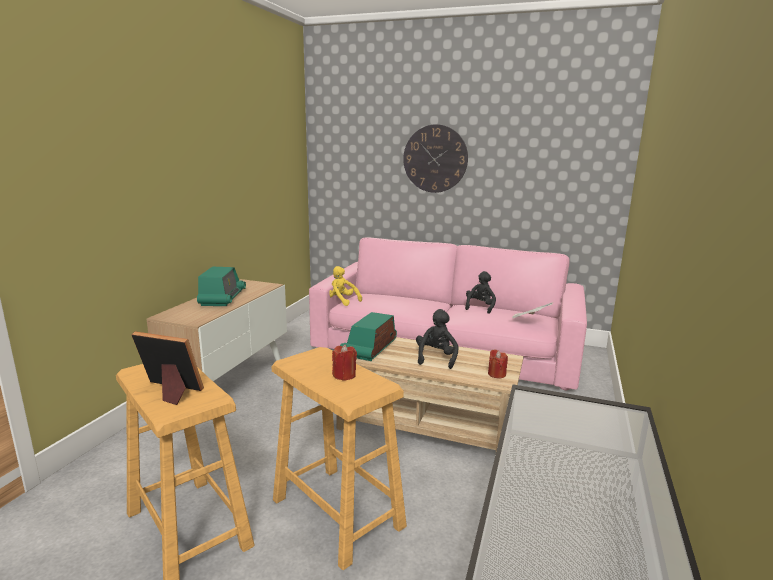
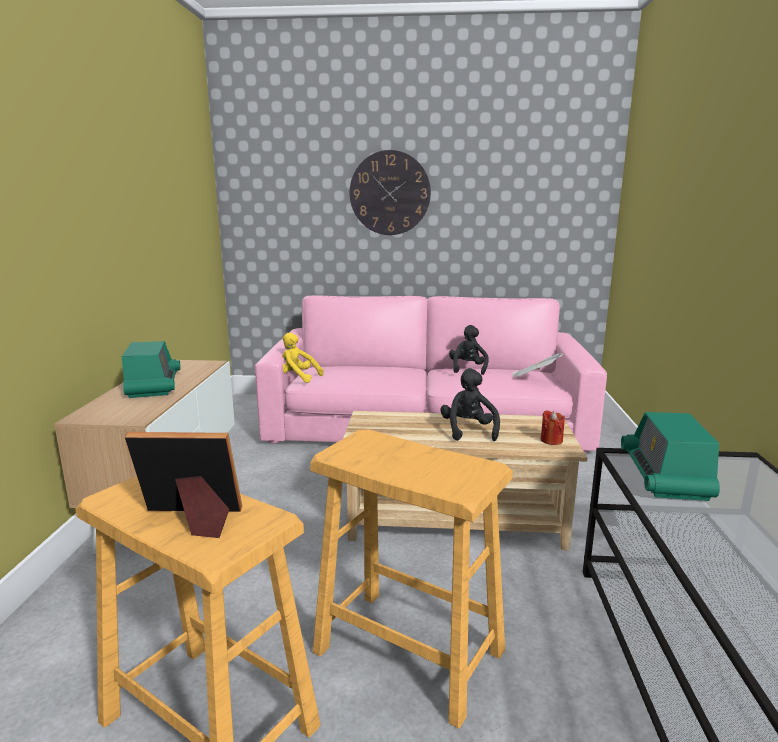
camera: 15 degrees left, 0 degrees up
(344, 375) = (424, 461): red candle -> none
(369, 348) = (379, 429): radio -> radio (665, 475)

